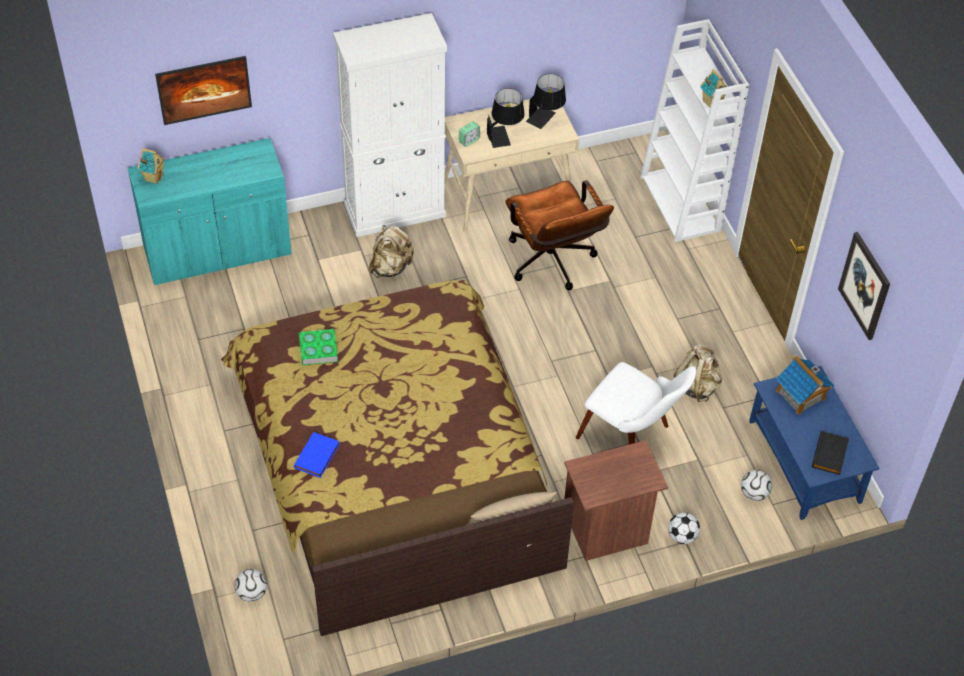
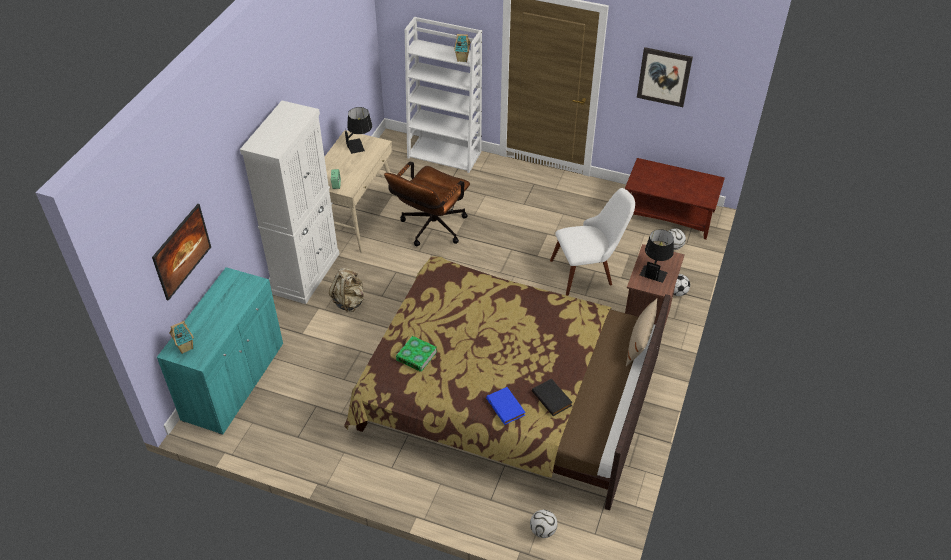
camera: 50 degrees left, 5 degrees down
(504, 135) = (351, 168): black table lamp -> black table lamp (655, 270)
(553, 265) = (430, 229): brown office chair -> brown office chair turned 105 degrees clockwise
(697, 386) = (578, 224): beige backpack -> none
(800, 395) = (650, 176): toy house -> none
(805, 462) = (669, 215): blue coffee table -> brown coffee table
(830, 455) = (700, 189): black book -> black book (552, 398)

